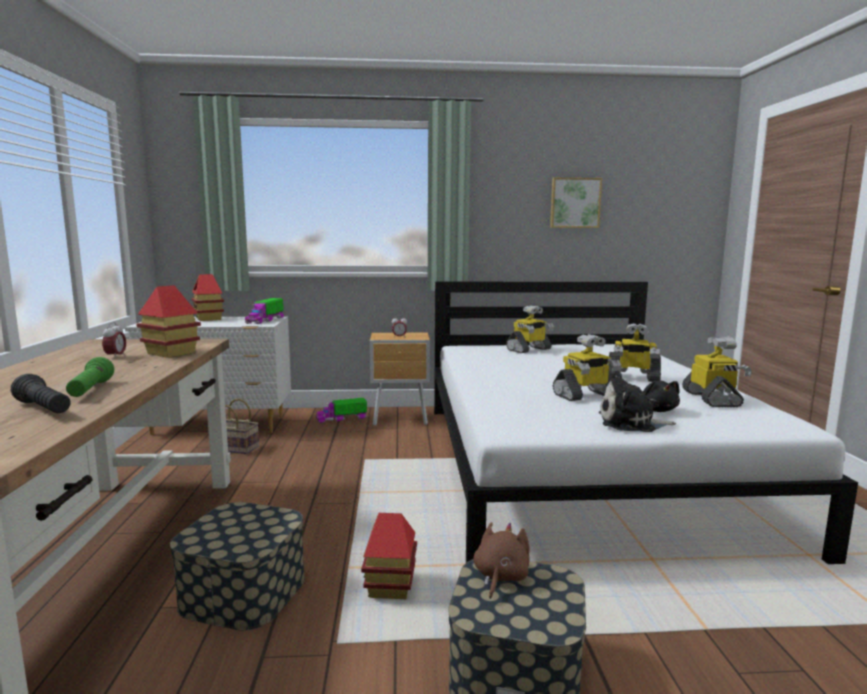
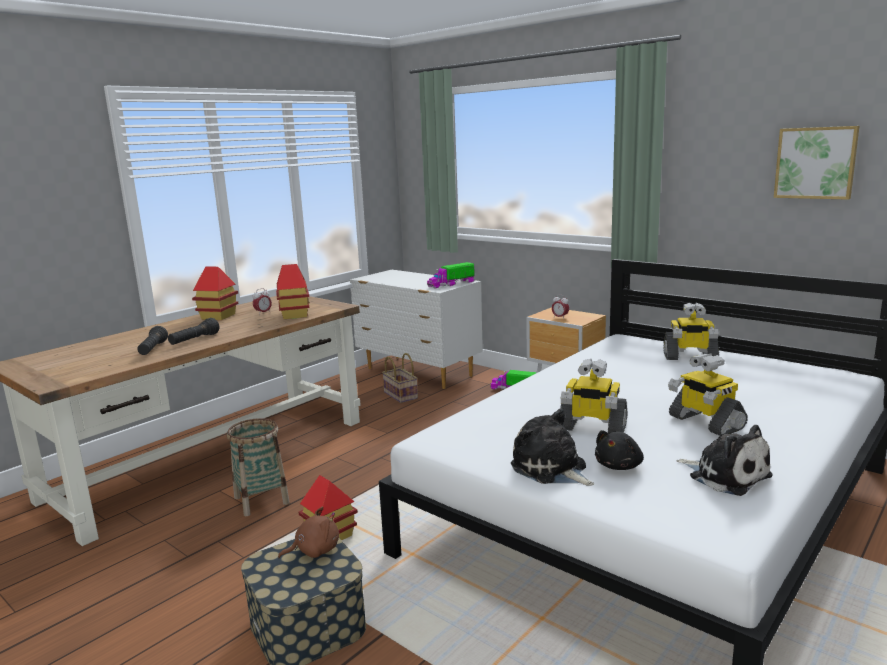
camera: 45 degrees right, 5 degrees up
(90, 390) = (194, 340): green flashlight -> black flashlight
(209, 319) = (417, 277): toy house -> toy house (218, 316)
(243, 591) = (261, 500): storage box -> basket
(712, 399) = (726, 475): toy robot -> plush toy

